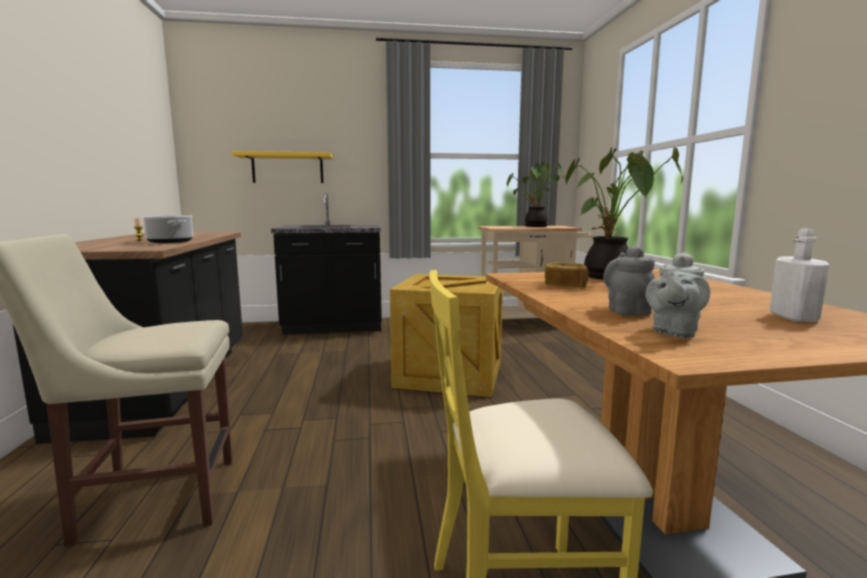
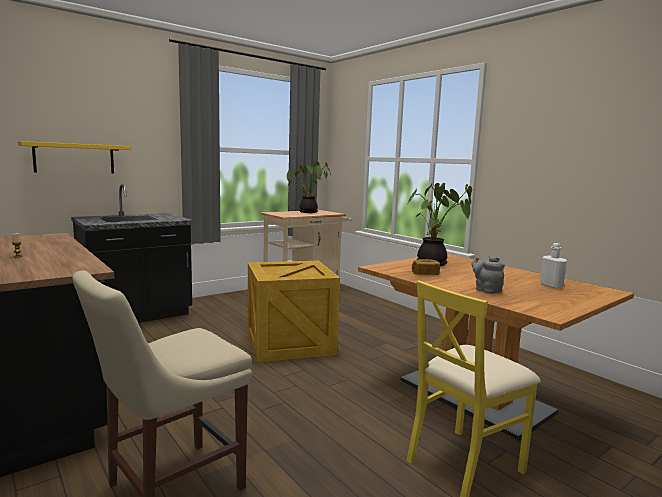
camera: 30 degrees left, 0 degrees up
(169, 242) = (64, 256): cooking pot -> none
(673, 332) = (525, 301): grey teapot -> none

